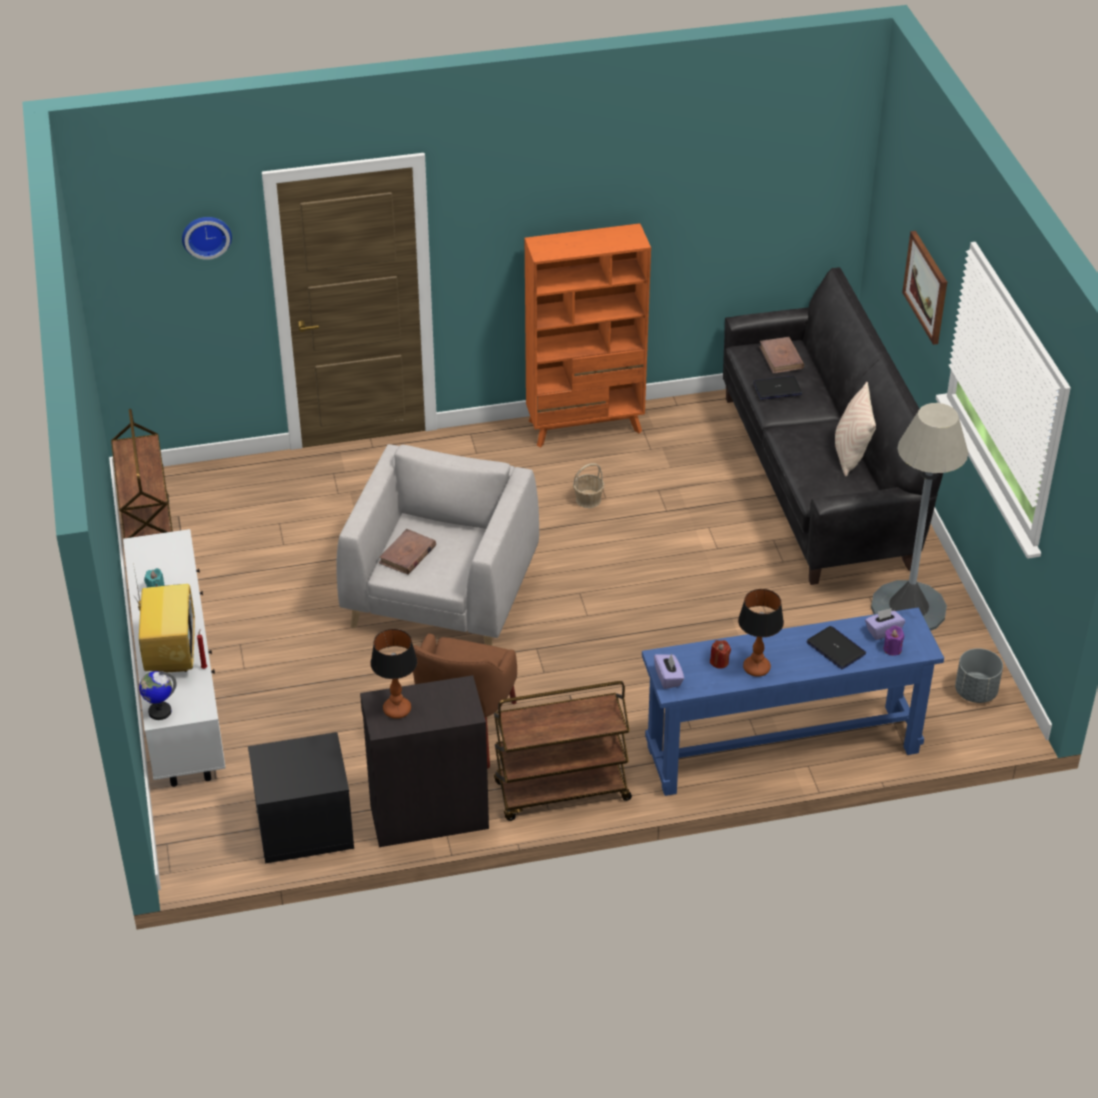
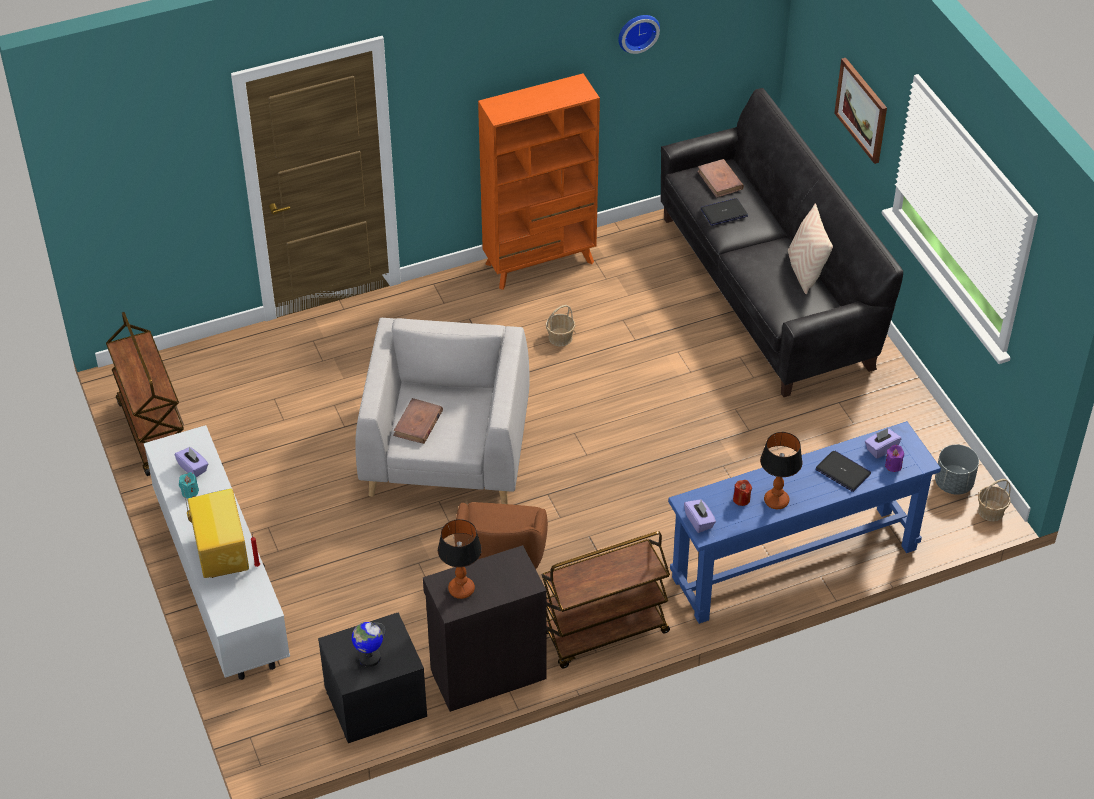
camera: 10 degrees left, 5 degrees up
(159, 711) = (226, 615): globe -> globe (369, 657)
(165, 568) = (193, 468): none -> purple tissue box
(206, 235) = (181, 138): wall clock -> wall clock (637, 31)
(908, 608) = (876, 409): grey floor lamp -> none
(1010, 725) = (990, 511): none -> basket

